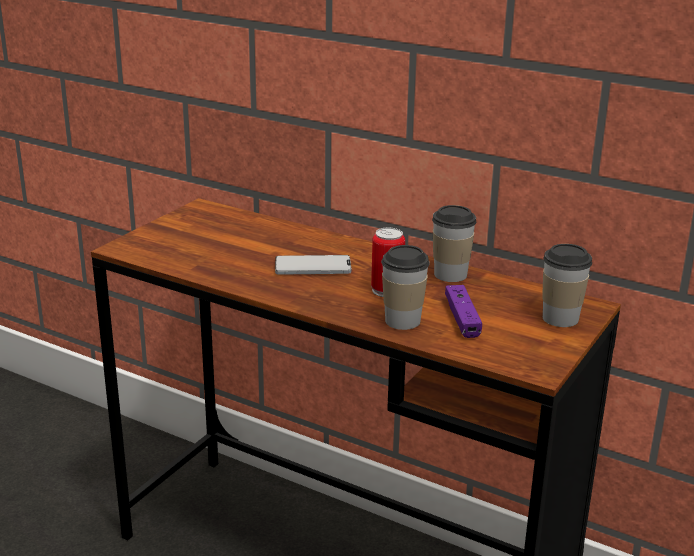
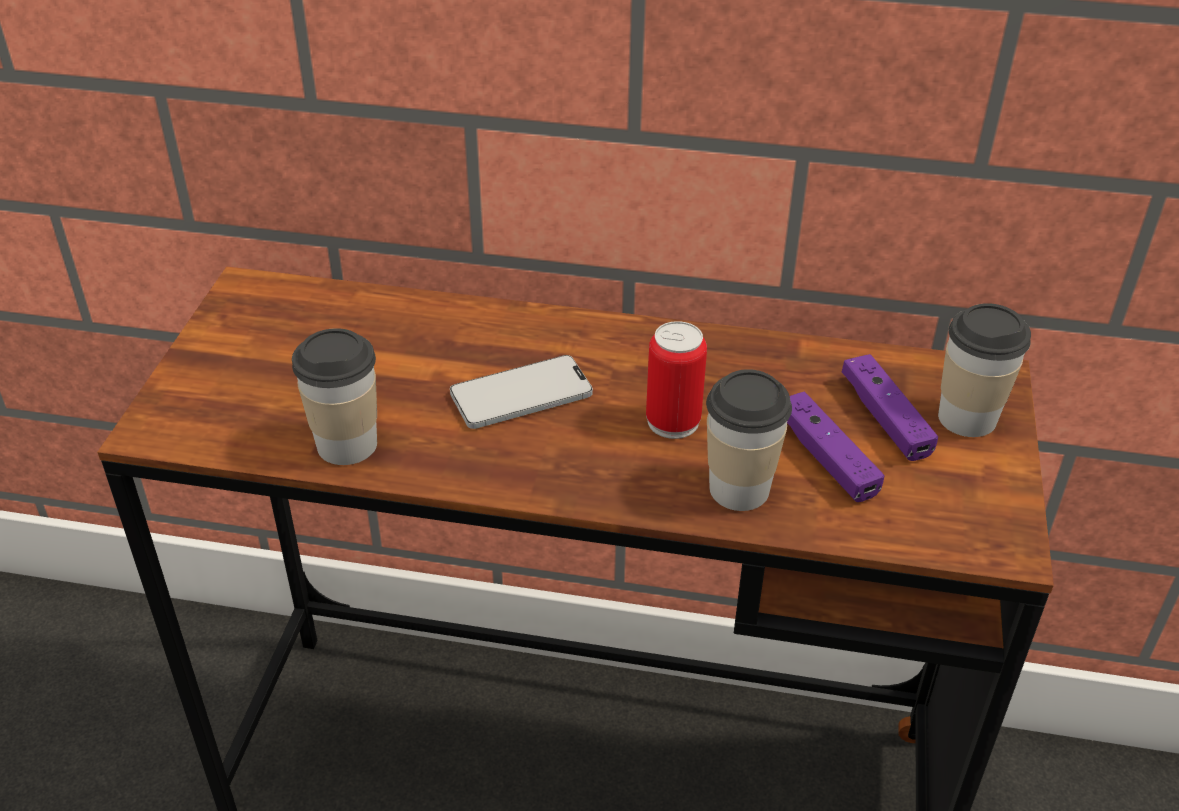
camera: 20 degrees left, 15 degrees up
(450, 275) = (749, 358): cup -> cup (347, 445)
(510, 310) = (885, 418): none -> purple game controller

